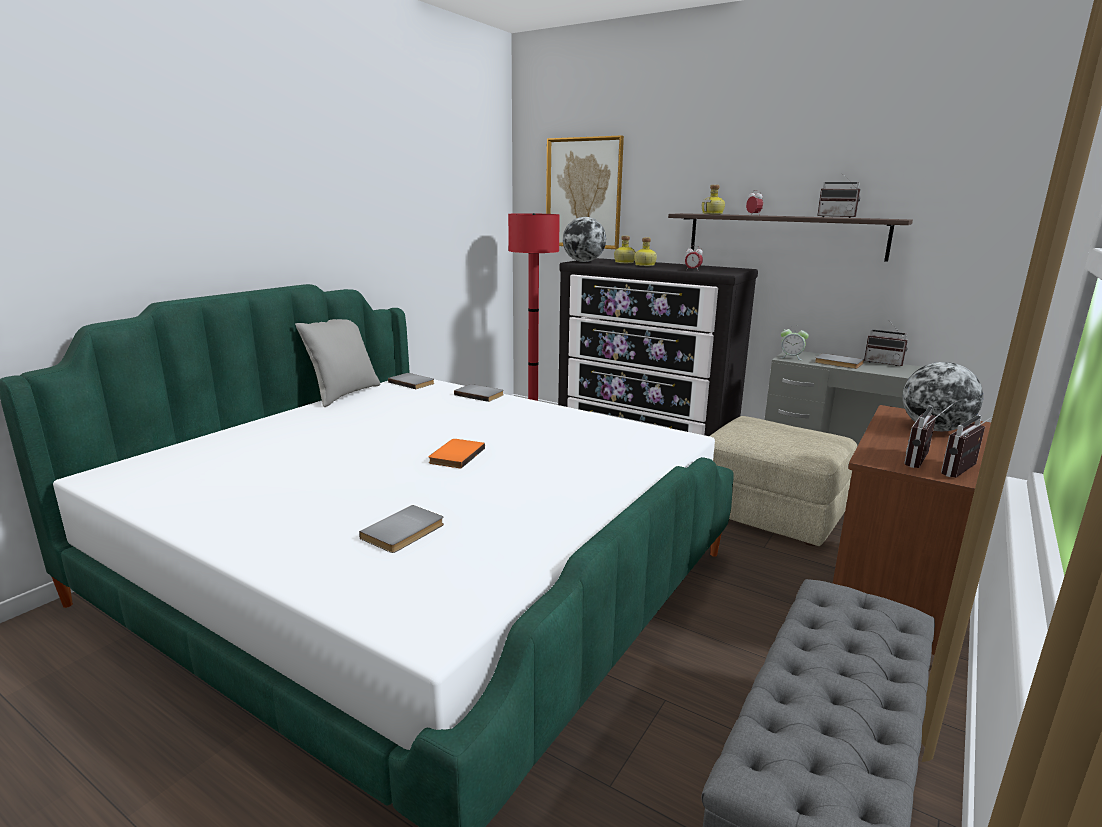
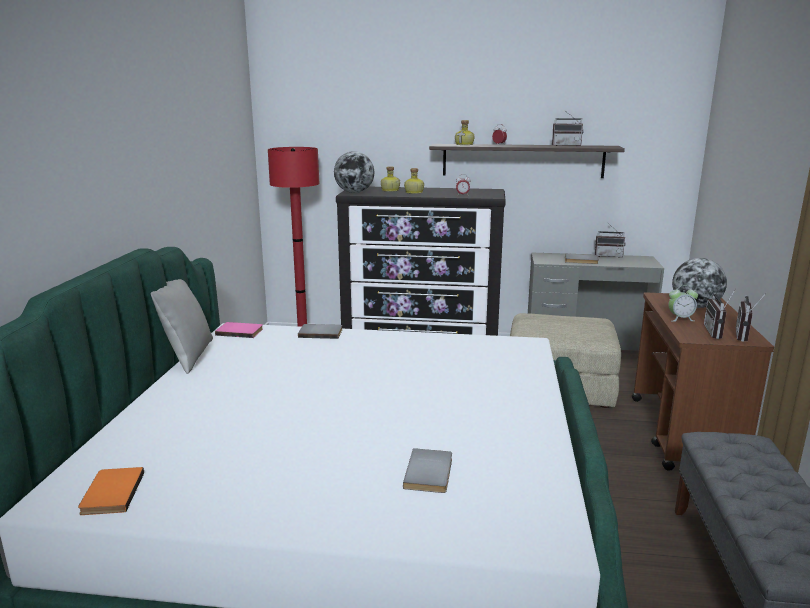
camera: 25 degrees left, 0 degrees up
(412, 382) = (240, 331): grey book -> pink book
(455, 455) = (378, 396): orange book -> orange book (110, 493)
(583, 193) = (334, 126): picture -> none
(791, 357) = (545, 260): alarm clock -> alarm clock (680, 319)

